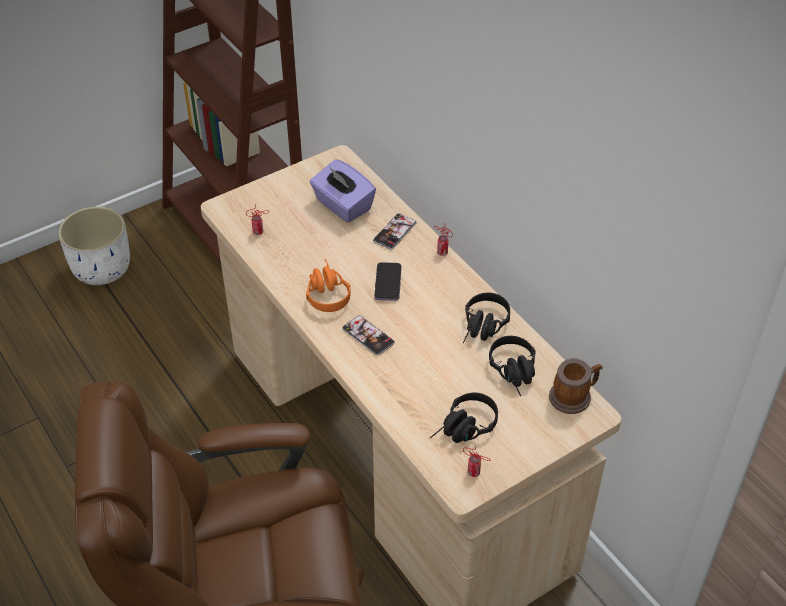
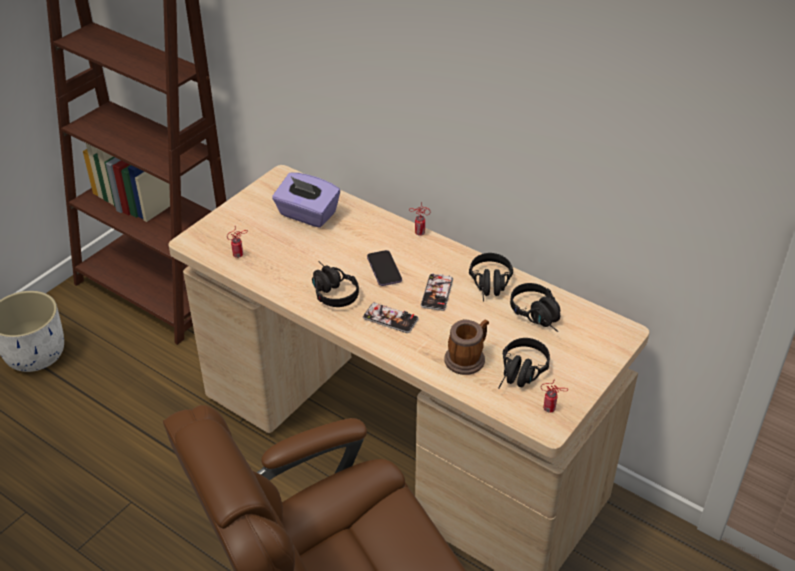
camera: 20 degrees left, 5 degrees down
(325, 292) = (330, 291): orange headphones -> black headphones
(394, 232) = (367, 226): phone -> phone (437, 293)
(574, 396) = (599, 322): mug -> mug (468, 358)

